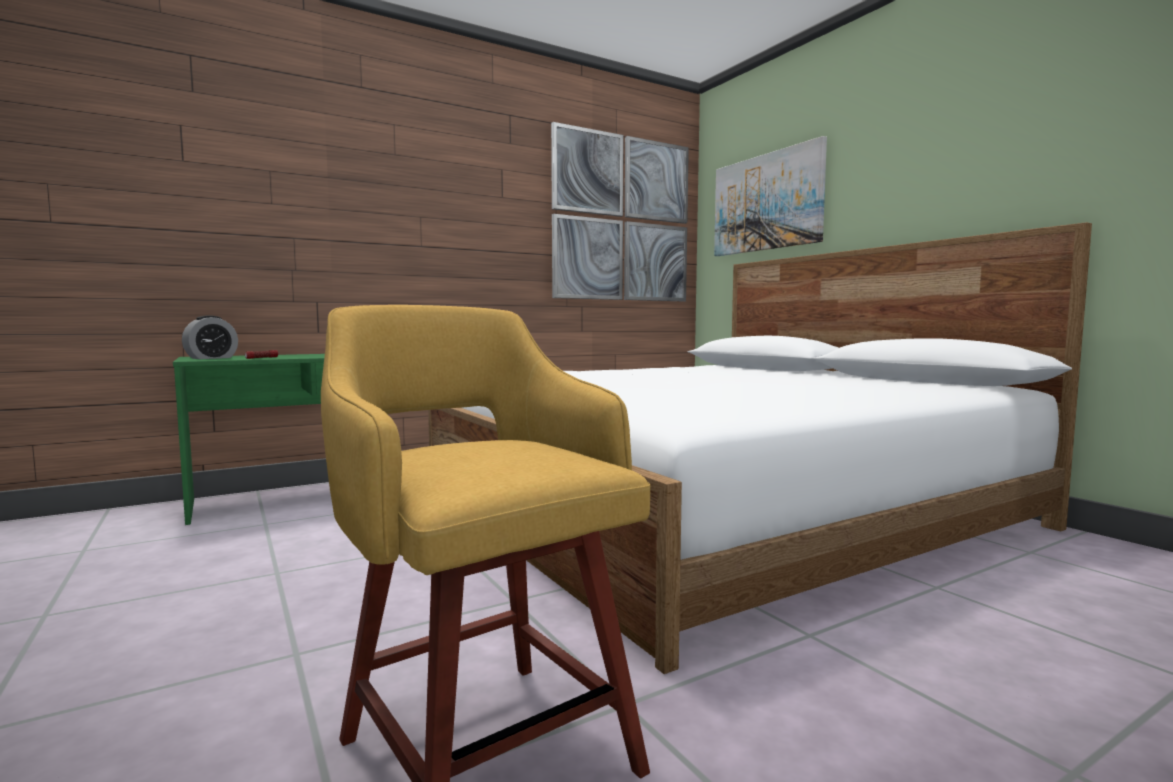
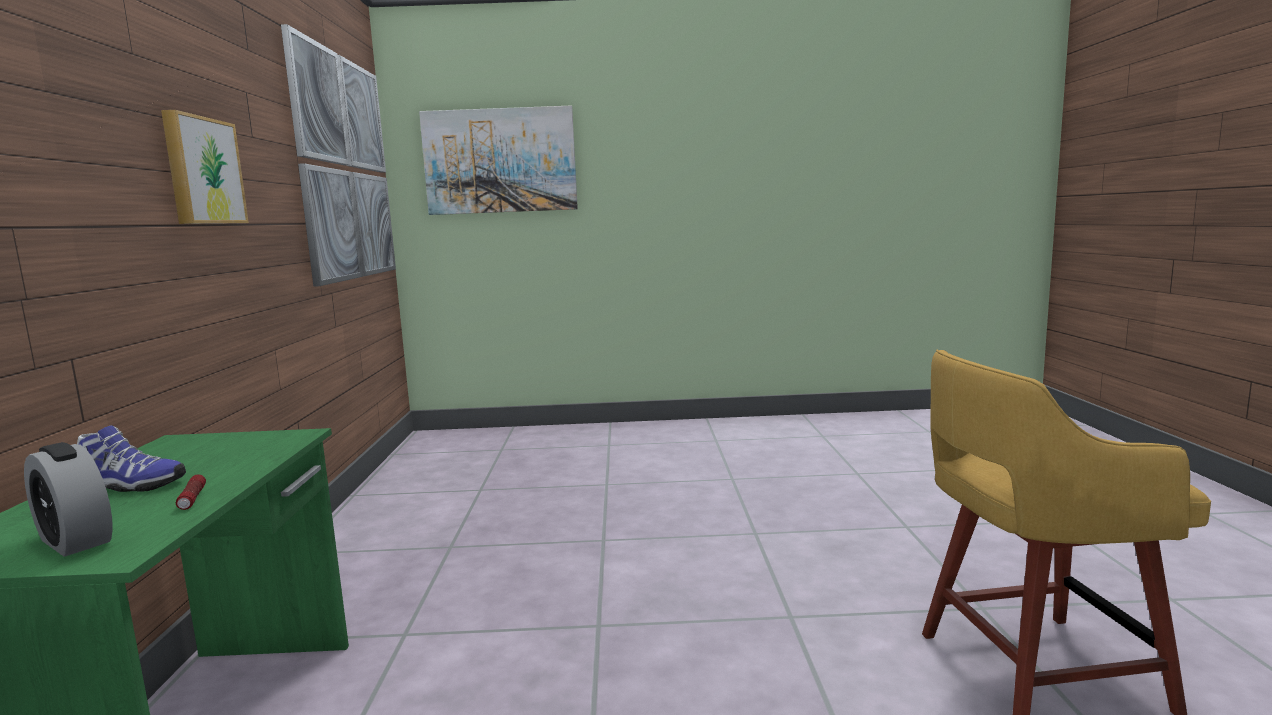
camera: 60 degrees left, 5 degrees up
(211, 358) = (75, 541): alarm clock -> alarm clock turned 150 degrees clockwise
(281, 355) = (128, 486): none -> shoe
(439, 216) = (202, 171): none -> picture
(717, 508) = (649, 483): white bed -> none

